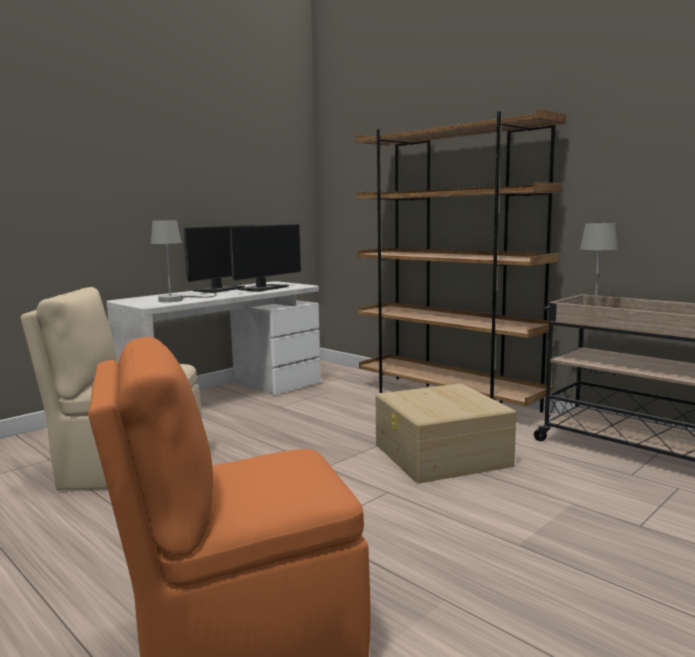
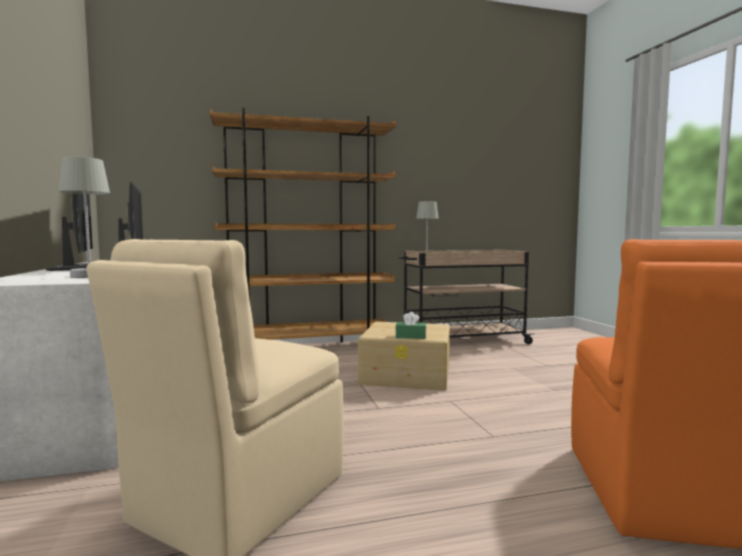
camera: 60 degrees left, 5 degrees down
(412, 407) = (410, 336): none -> green tissue box

